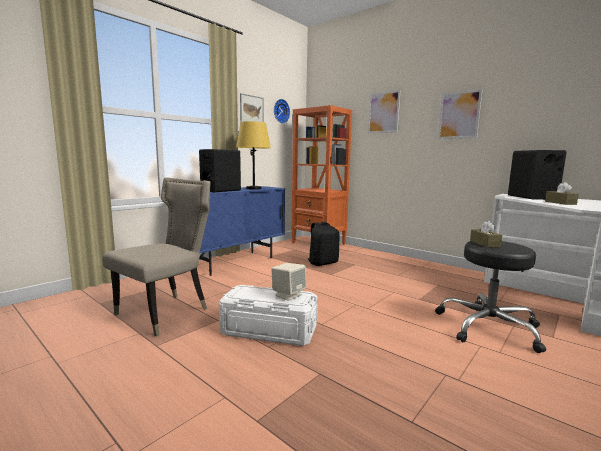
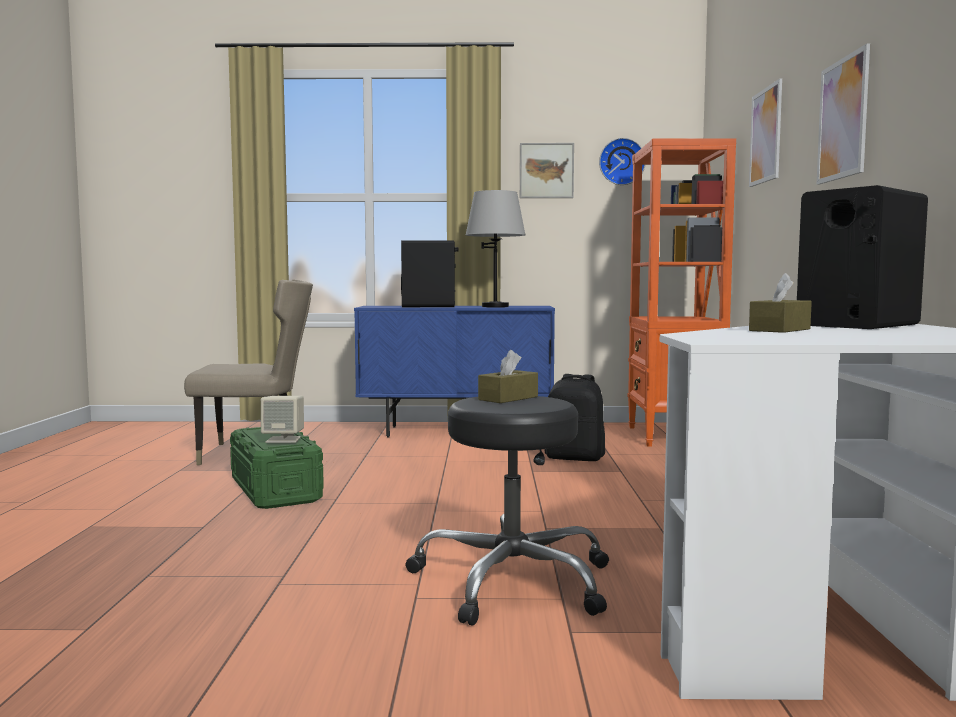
camera: 50 degrees right, 5 degrees down
(253, 188) = (495, 306): yellow table lamp -> grey table lamp
(269, 330) = (275, 490): white storage box -> green storage box

